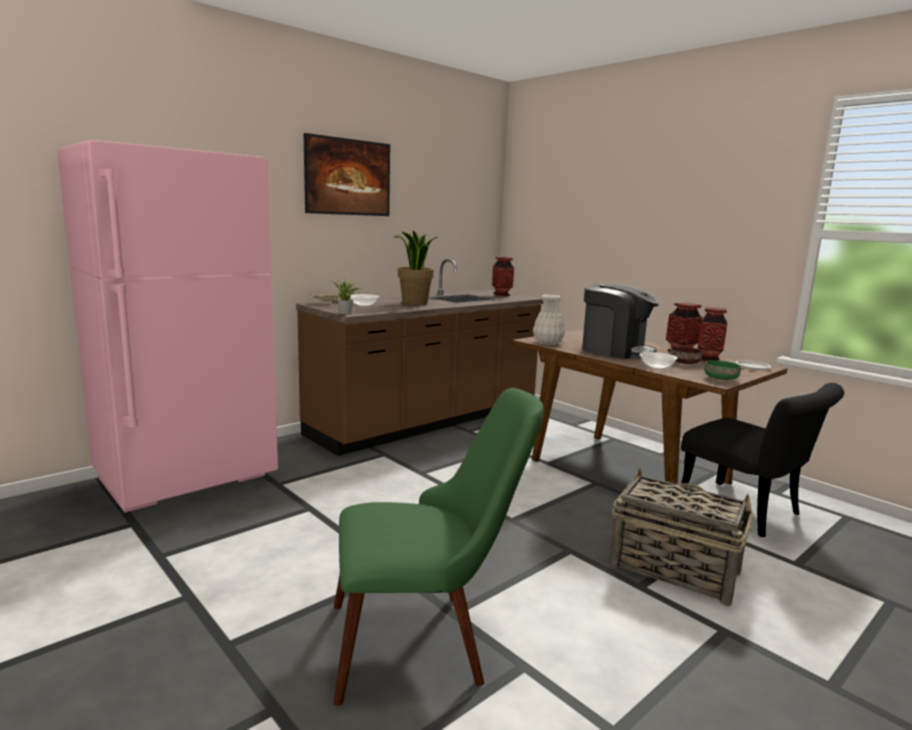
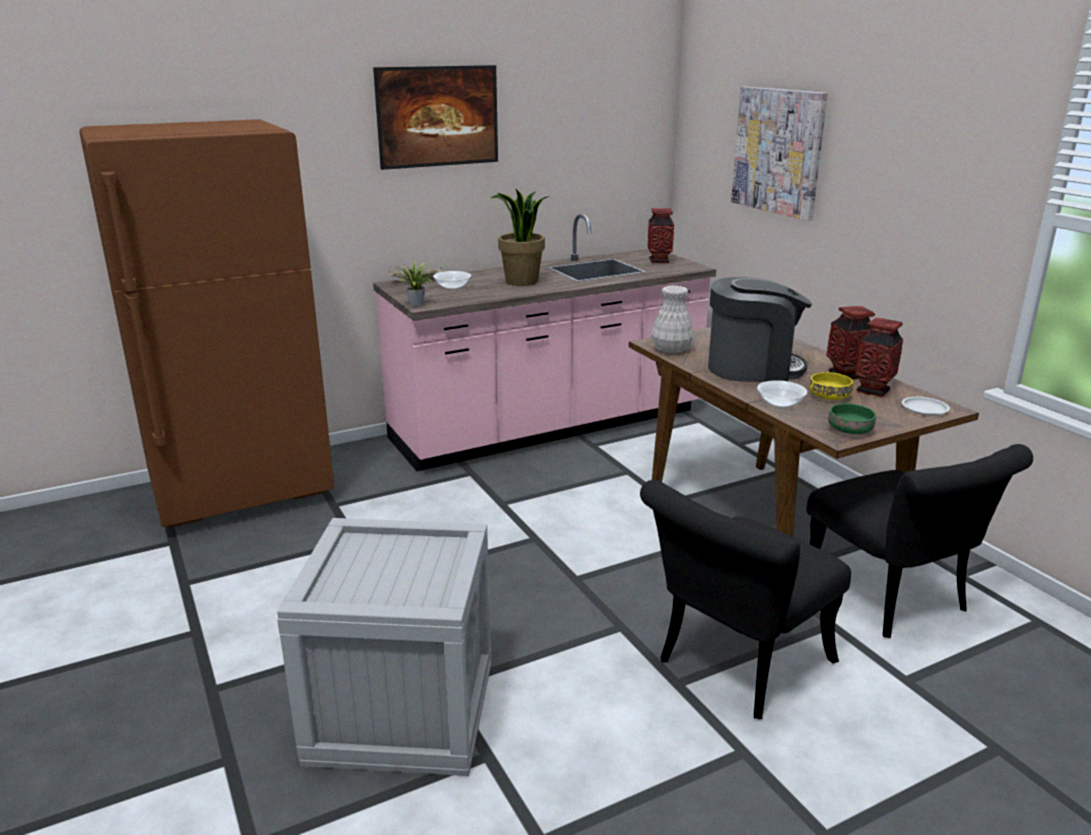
camera: 15 degrees right, 10 degrees up
(188, 481) = (242, 493): pink fridge -> brown fridge
(427, 640) = (403, 712): green chair -> crate
(428, 421) = (549, 427): brown counter -> pink counter
(591, 212) = (778, 151): none -> picture
(615, 351) = (752, 368): coffee machine -> coffee machine turned 45 degrees counterclockwise
(673, 568) = (734, 666): basket -> black chair
(684, 363) = (829, 397): brown bowl -> yellow bowl

